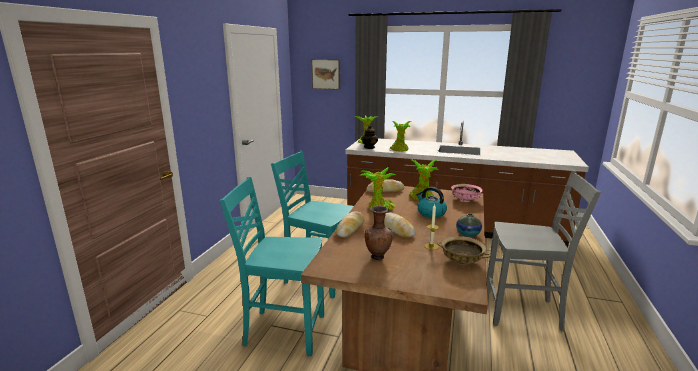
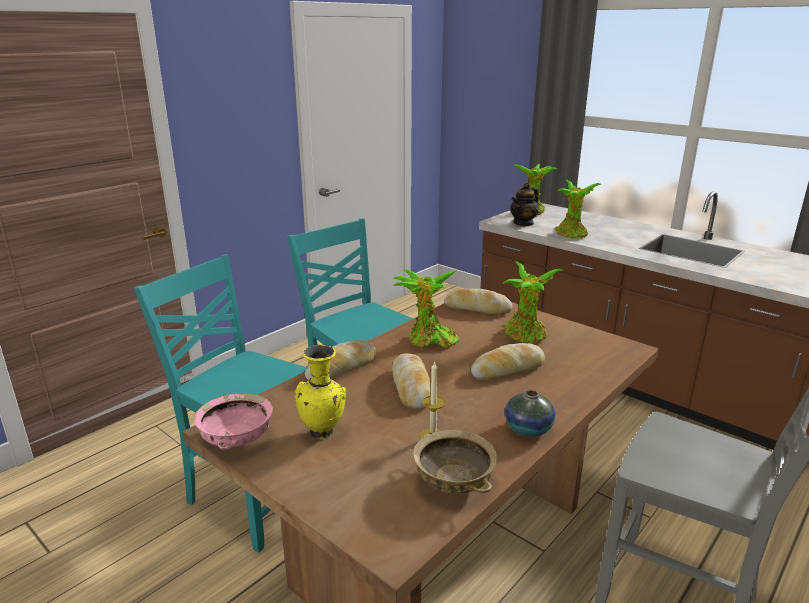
camera: 25 degrees right, 5 degrees up
(326, 74) = (494, 85): picture -> none
(378, 257) = (323, 432): brown vase -> yellow vase
(430, 213) = (507, 369): kettle -> bread
(465, 200) = (605, 356): pink bowl -> pink bowl (237, 438)

